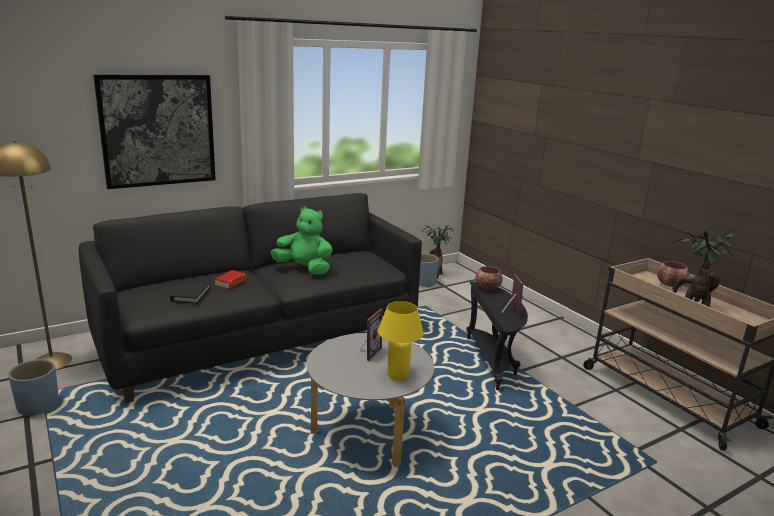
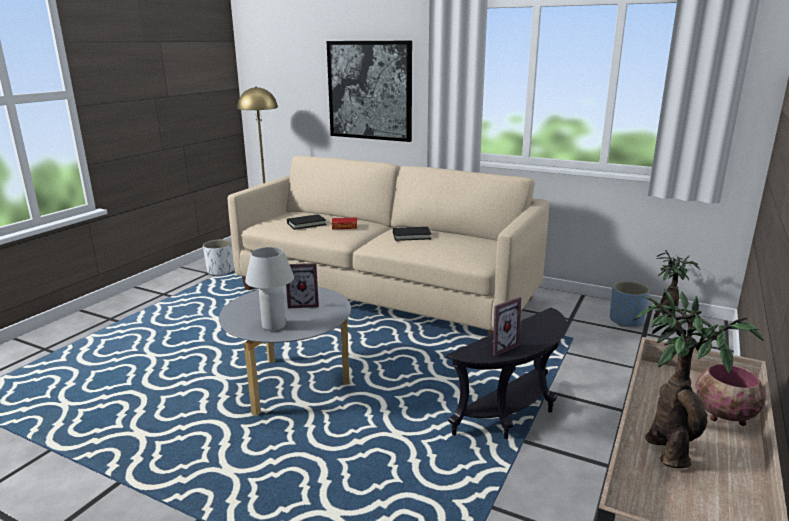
camera: 60 degrees right, 0 degrees up
(38, 406) = (220, 271): blue planter -> white planter
(262, 338) = (385, 294): black sofa -> beige sofa
(304, 269) = (411, 236): green plush toy -> black book
(398, 375) = (274, 326): yellow table lamp -> white table lamp
(487, 288) = (548, 320): bowl -> none

